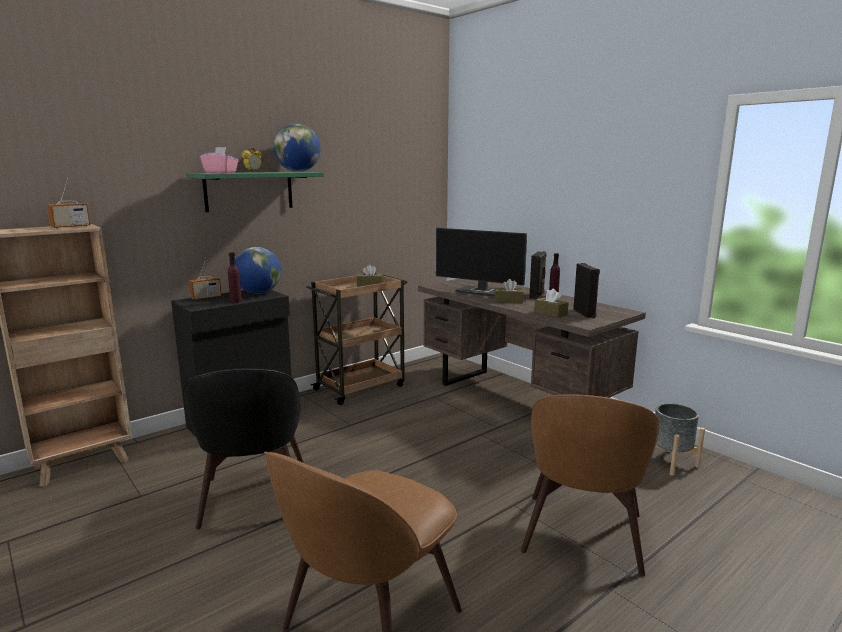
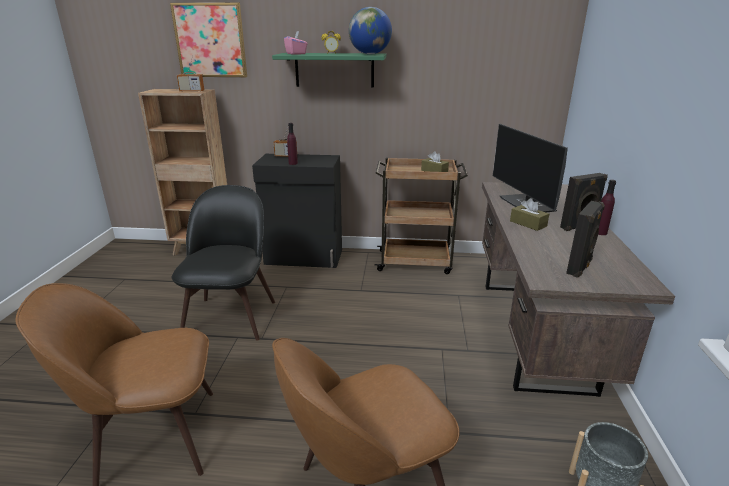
camera: 45 degrees right, 10 degrees up
(81, 159) = (210, 40): none -> picture
(255, 500) = (231, 315): black chair -> black chair turned 150 degrees clockwise
(258, 293) = (322, 160): globe -> none
(550, 313) = (537, 253): brown tissue box -> none

